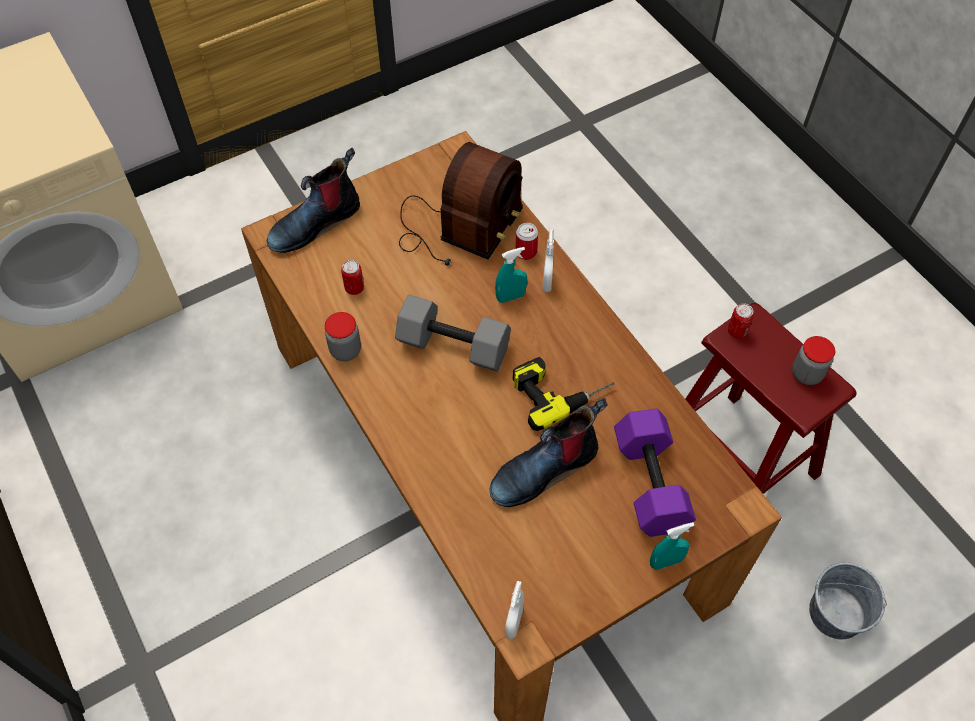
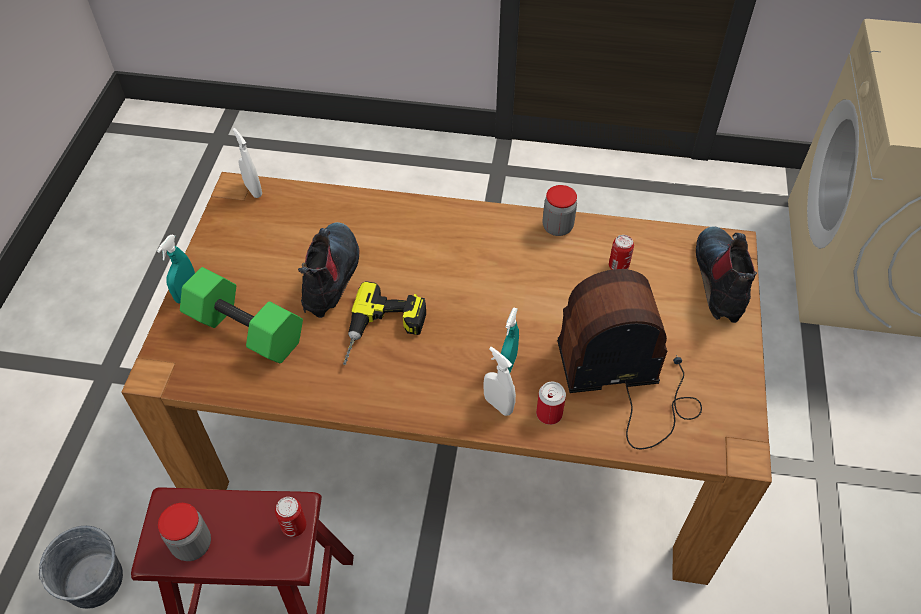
camera: 130 degrees right, 5 degrees down
(452, 347) = (495, 291): grey dumbbell -> none
(458, 227) = (628, 381): radio -> radio turned 105 degrees clockwise
(648, 482) = (248, 329): purple dumbbell -> green dumbbell

